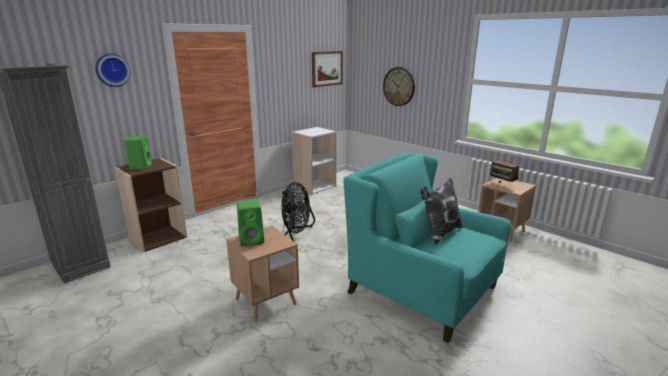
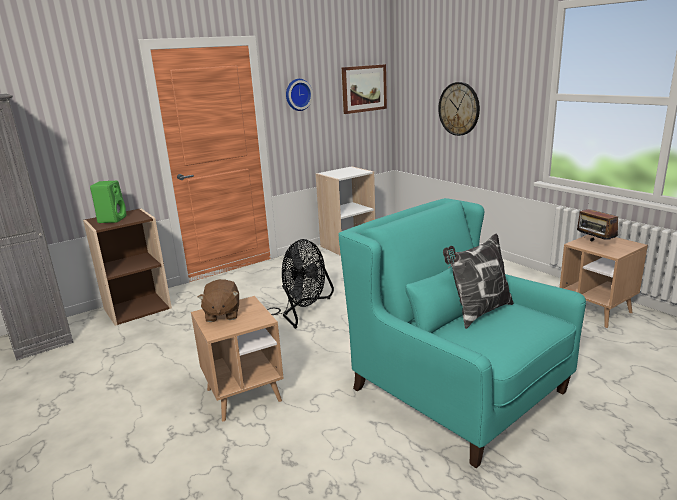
camera: 10 degrees right, 0 degrees up
(112, 70) = (77, 100): wall clock -> wall clock (298, 94)
(252, 240) = (222, 314): green speaker -> brown plush toy

